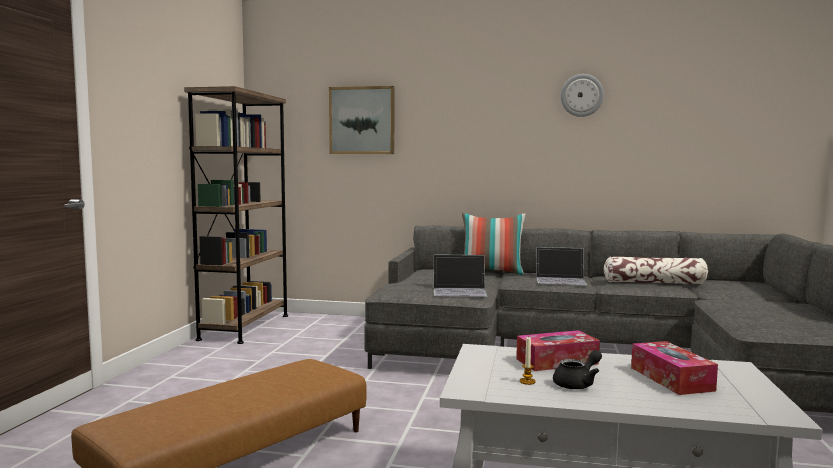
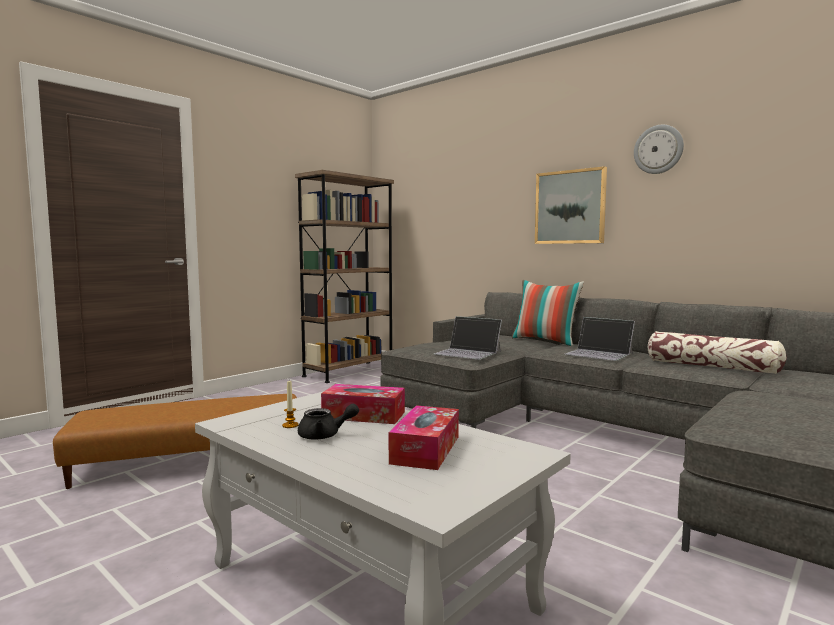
camera: 30 degrees right, 0 degrees up
(362, 120) = (453, 194): picture -> picture (570, 207)

